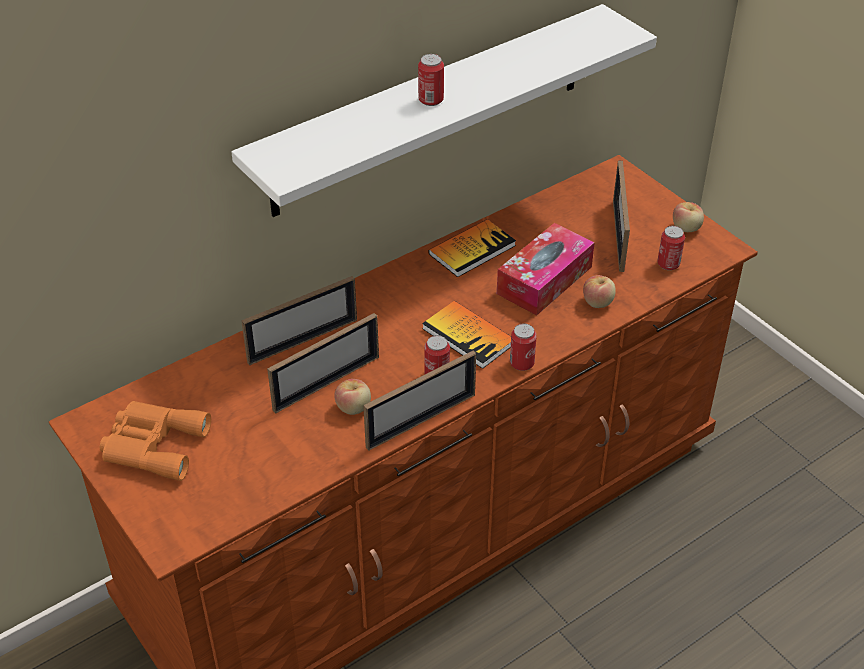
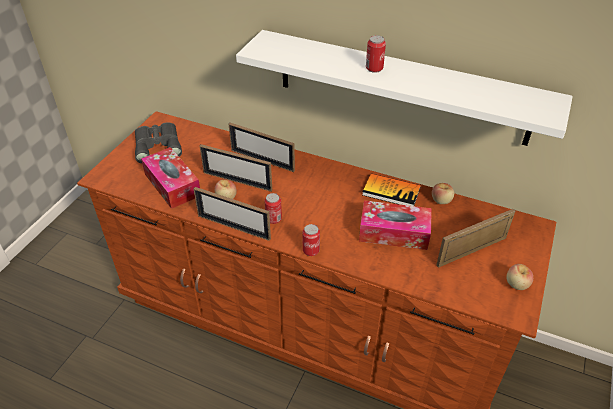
camera: 60 degrees right, 0 degrees up
(152, 445) = (158, 145): orange binoculars -> grey binoculars
(272, 457) = (172, 185): none -> tissue box
(468, 336) = (316, 219): book -> none
(597, 302) = (396, 265): apple -> apple (441, 201)
(668, 264) = (468, 288): can -> none

